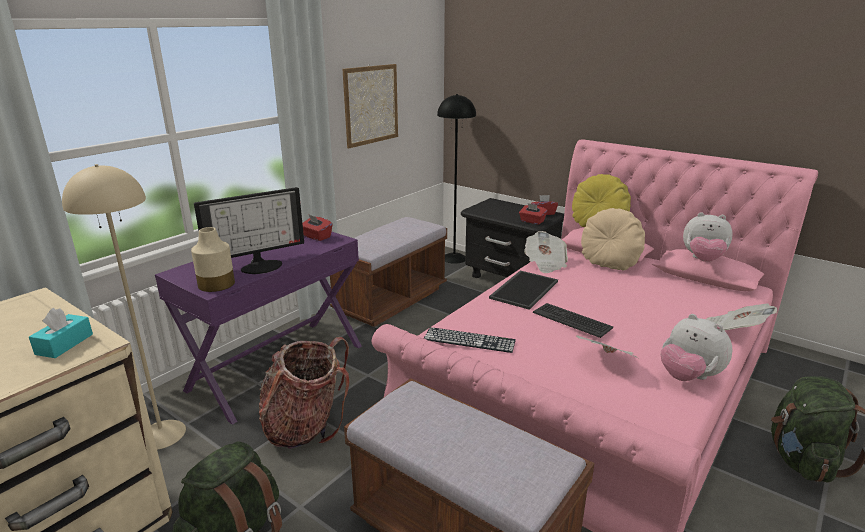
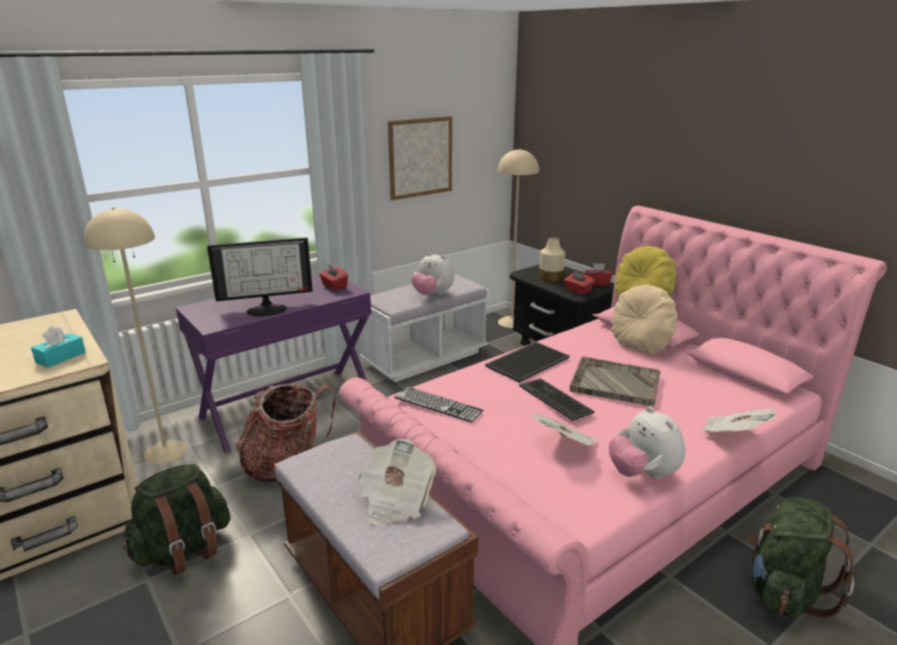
camera: 15 degrees right, 0 degrees up
(216, 283) = (219, 321): beige vase -> beige vase (551, 277)
(391, 300) = (424, 358): brown bench -> white bench
(454, 258) = (511, 322): black floor lamp -> beige floor lamp
(545, 264) = (569, 337): newspaper -> newspaper (395, 500)
(610, 299) = (614, 382): none -> grey tray
(703, 260) = (737, 353): plush toy -> plush toy (432, 294)

